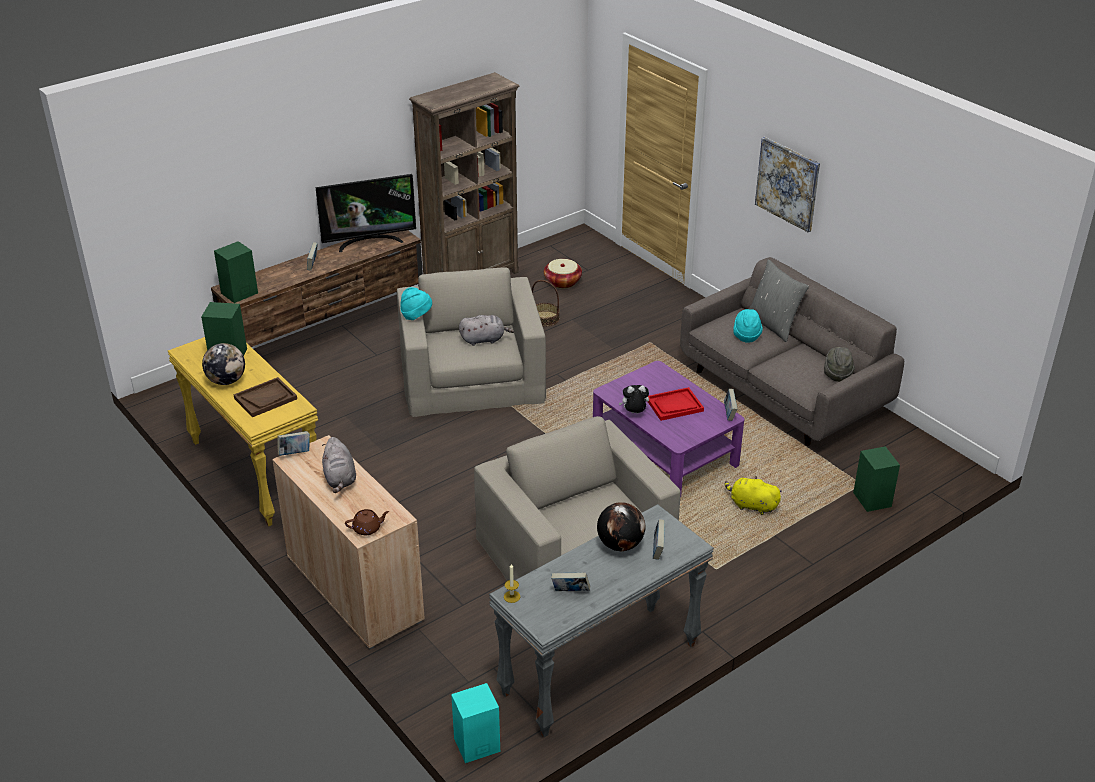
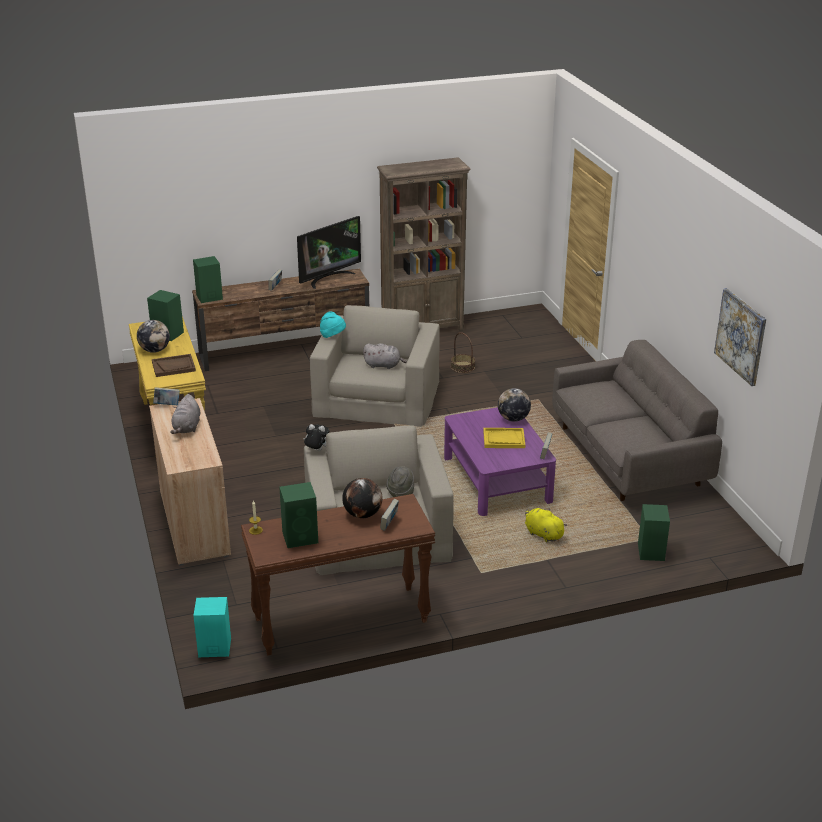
camera: 20 degrees right, 5 degrees down
(367, 528) = (183, 463): brown teapot -> none
(369, 241) = (328, 278): television -> television turned 45 degrees counterclockwise
(562, 282) = (495, 343): basket -> none
(570, 592) = (301, 537): book -> green speaker
(600, 670) = (340, 621): grey console table -> brown console table
(634, 413) = (466, 438): plush toy -> plush toy (316, 450)
(669, 378) = (513, 419): none -> globe
(674, 405) = (503, 439): red tray -> yellow tray
(746, 336) = (599, 400): turquoise hat -> none
(773, 324) = (630, 396): grey pillow -> none
(787, 183) = (660, 275): picture -> picture (741, 336)
(837, 374) = (658, 443): grey hat -> grey hat (401, 492)

